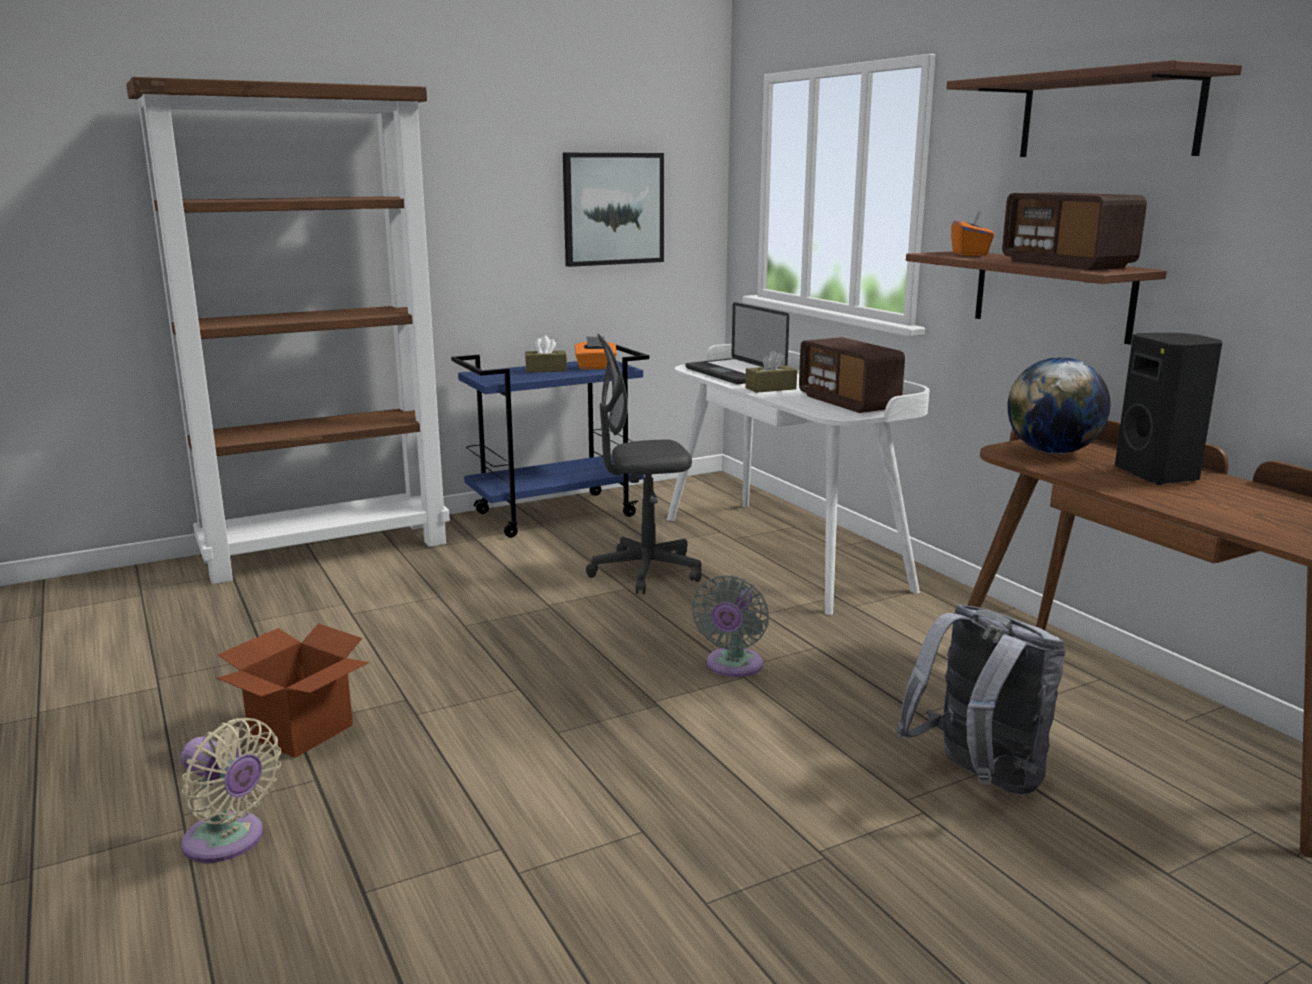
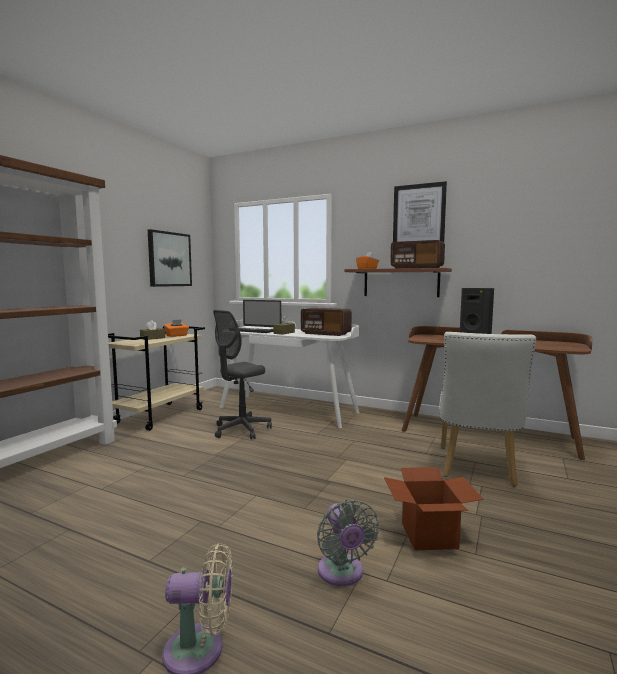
camera: 35 degrees left, 10 degrees down
(301, 731) = (157, 562): cardboard box -> cardboard box (428, 535)
(556, 514) = (160, 416): blue cart -> beige cart
(732, 666) = (336, 456): grey fan -> grey fan (342, 573)
(977, 779) = (477, 468): grey backpack -> white chair
(1052, 452) = (431, 338): globe -> none
(1107, 116) = (419, 215): brown shelf -> picture

